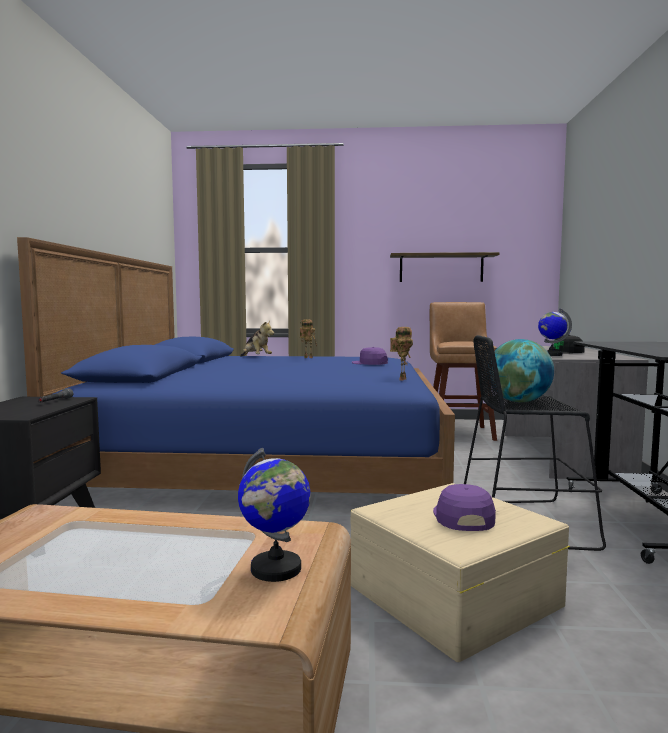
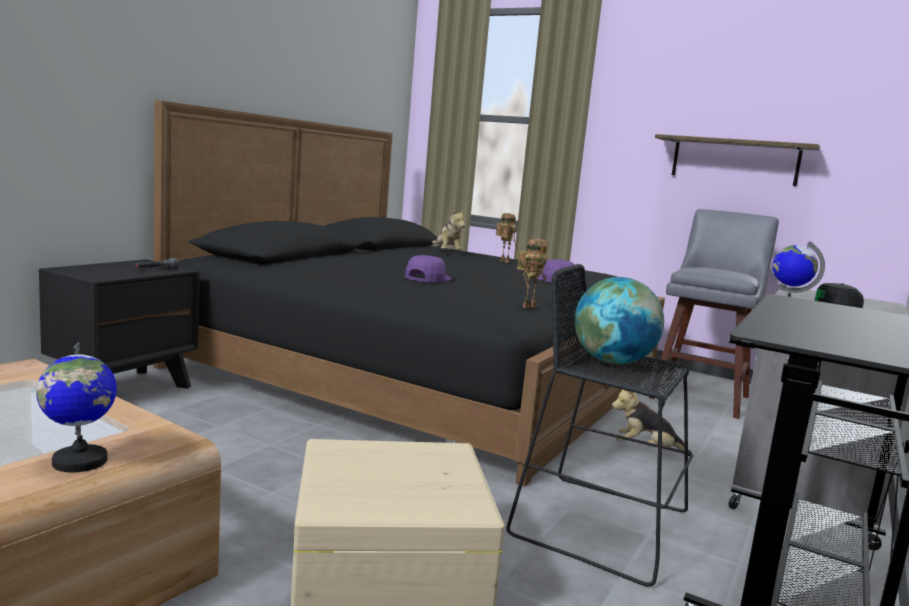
camera: 25 degrees right, 5 degrees up
(271, 456) = (422, 372): blue bed -> black bed
(459, 432) = (701, 396): brown stool -> grey stool
(462, 517) = (398, 479): purple cap -> purple cap (427, 278)
(479, 471) = (646, 449): none -> plush toy

